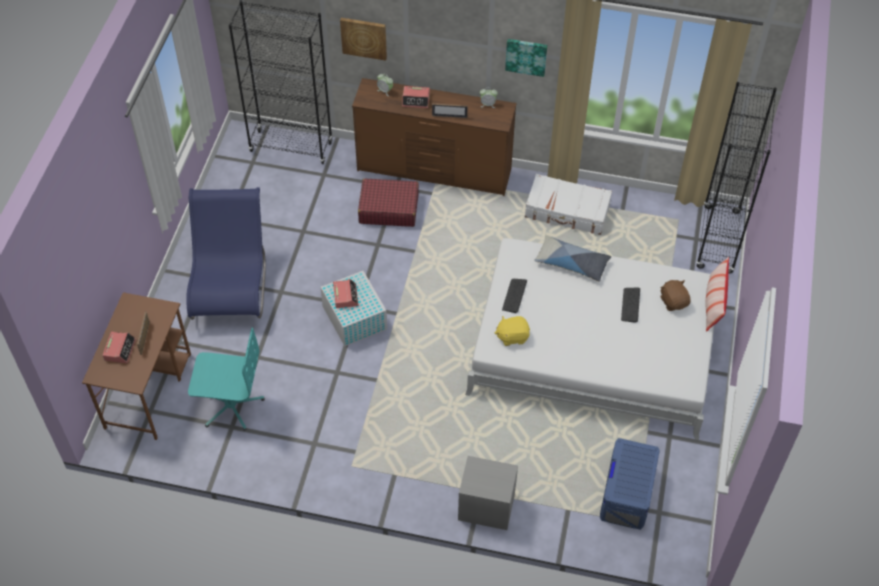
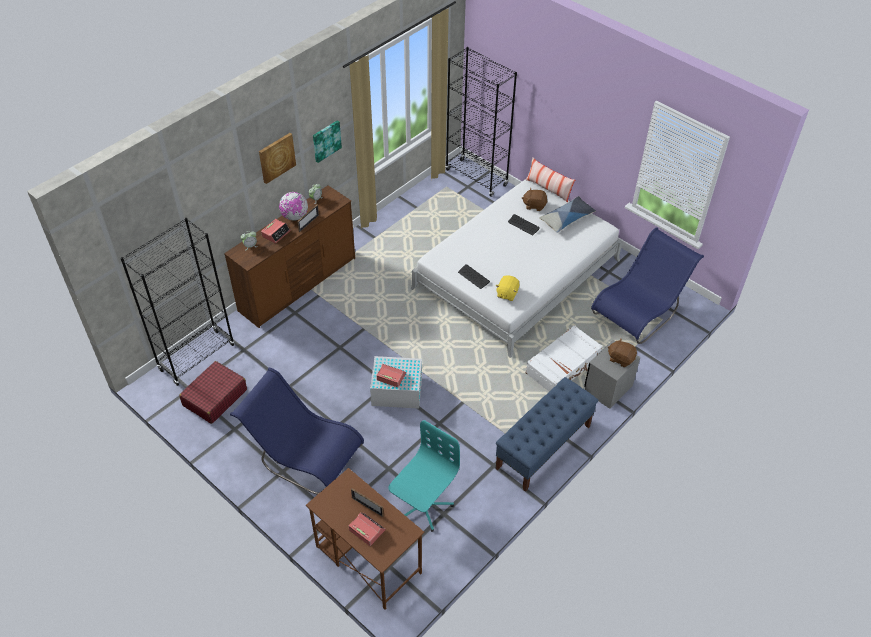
camera: 60 degrees left, 5 degrees down
(364, 37) = (217, 215): picture -> picture (276, 157)
(364, 478) = (543, 447): none -> blue bench
(388, 209) = (311, 326): red suitcase -> red suitcase (214, 397)
(450, 101) = (295, 216): none -> globe
(494, 484) = (621, 358): none -> brown plush toy
(567, 211) = (395, 234): white suitcase -> white suitcase (563, 365)
(572, 263) = (468, 237): pillow -> pillow (567, 219)
(627, 493) = (639, 312): blue storage box -> blue chair

